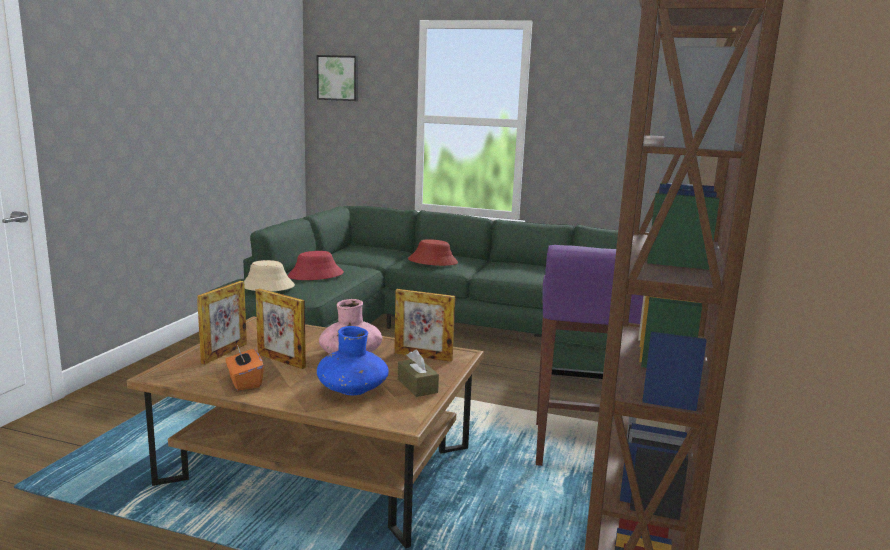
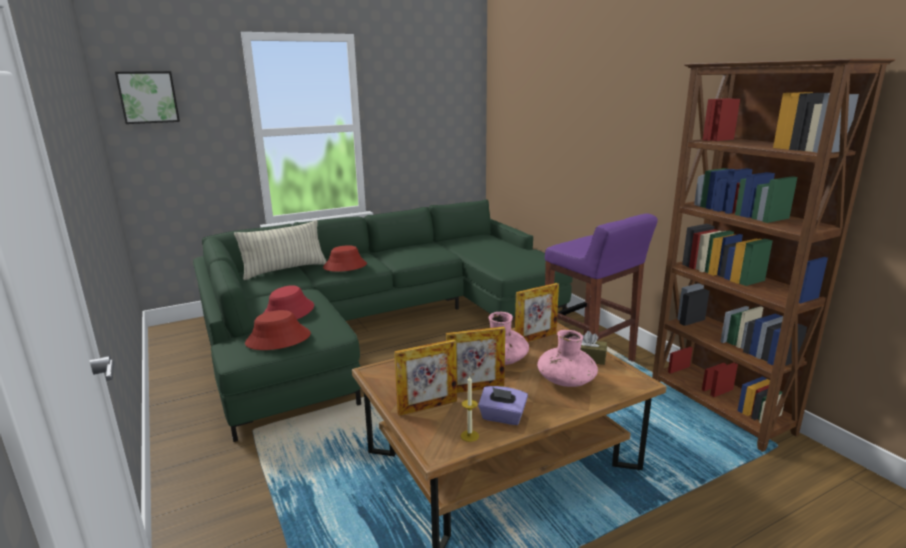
camera: 45 degrees left, 5 degrees up
(198, 379) = (469, 436): none -> candle
(224, 353) = (427, 407): picture frame -> picture frame turned 90 degrees clockwise
(244, 382) = (502, 417): orange tissue box -> purple tissue box
(267, 286) = (278, 339): beige hat -> red hat
(352, 389) = (566, 381): blue vase -> pink vase
(387, 251) = (285, 270): none -> pillow

